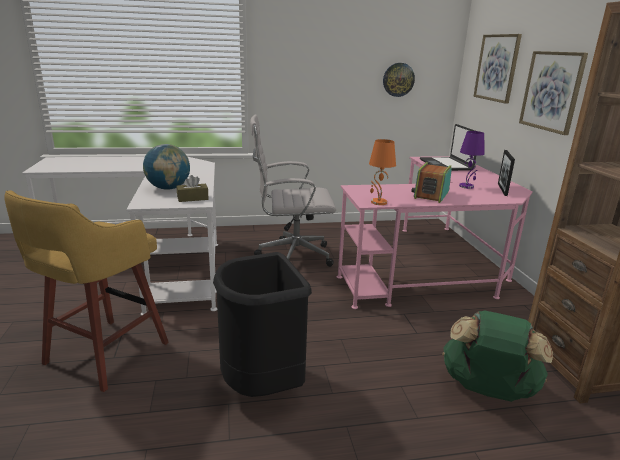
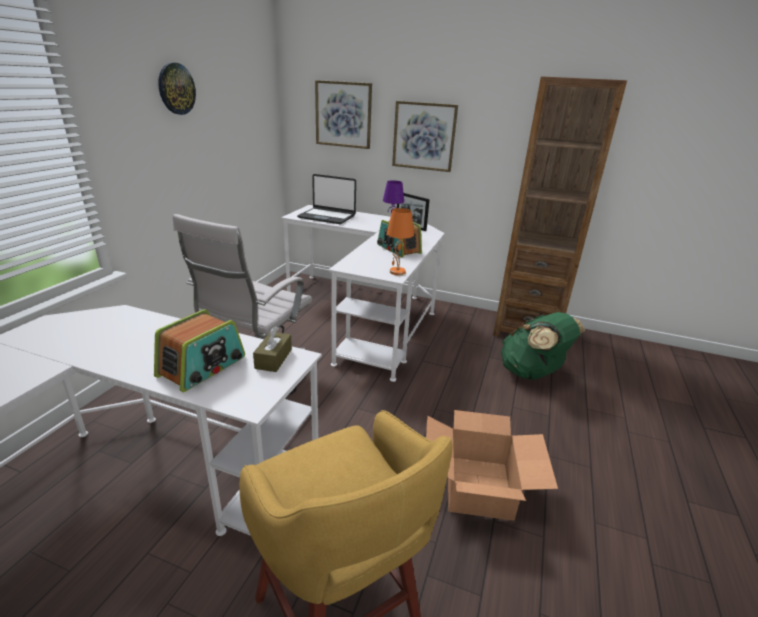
camera: 60 degrees left, 5 degrees up
(168, 188) = (202, 367): globe -> radio
(261, 387) = (479, 487): black trash can -> cardboard box
(398, 79) = (241, 133): wall clock -> wall clock (176, 89)
(433, 268) = (367, 314): pink desk -> white desk

